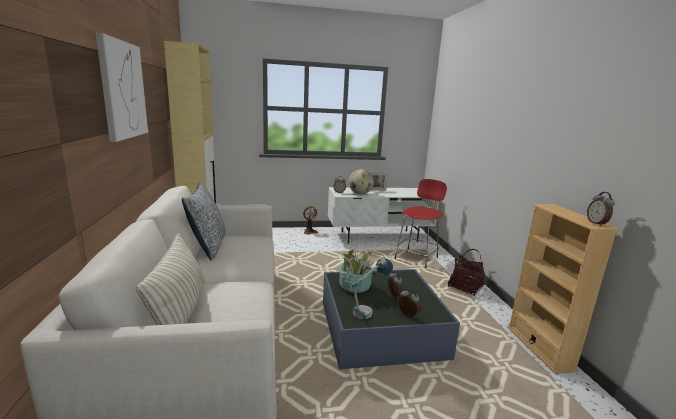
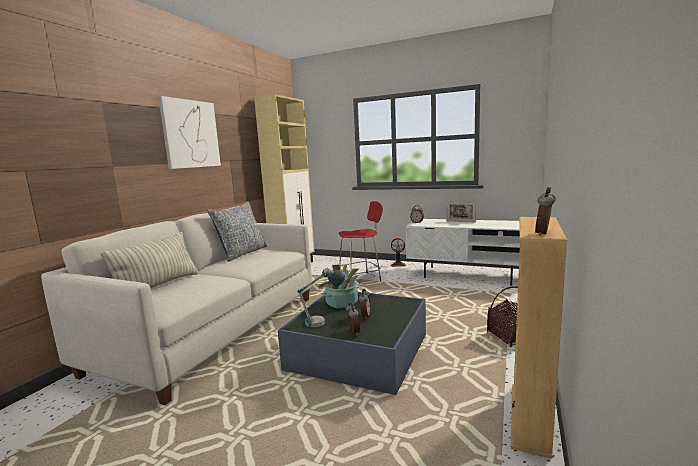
camera: 35 degrees right, 5 degrees down
(360, 194) = (437, 224): globe -> none
(417, 257) = (488, 300): red stool -> red stool (361, 279)

